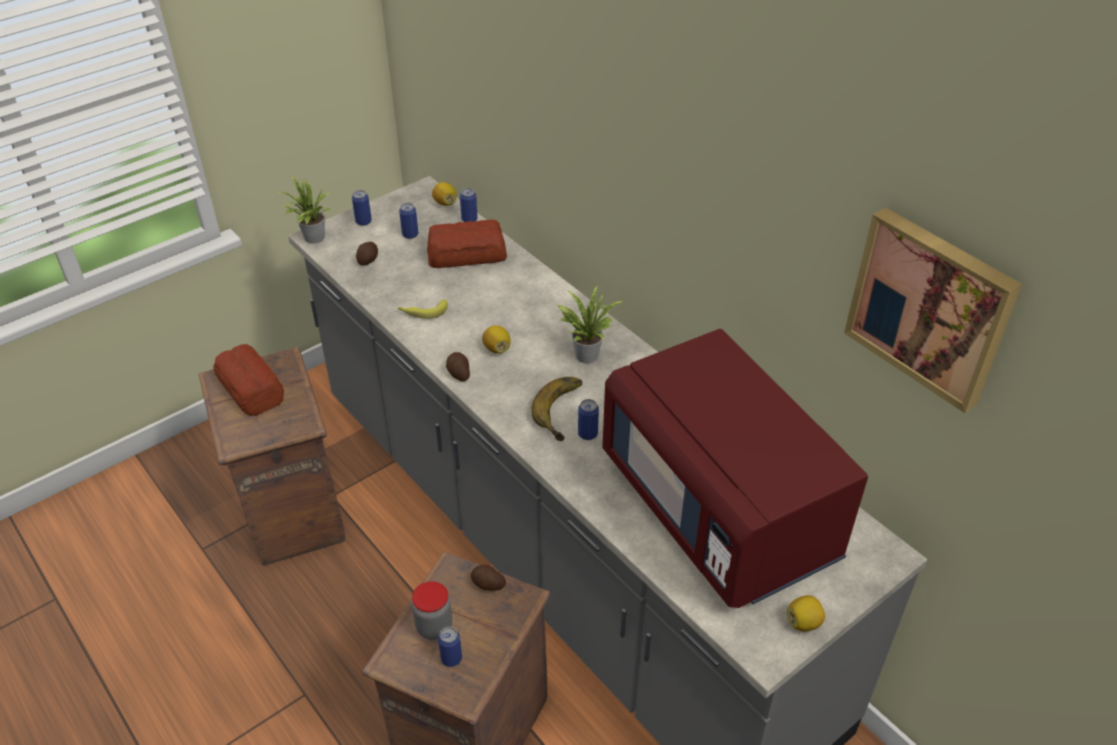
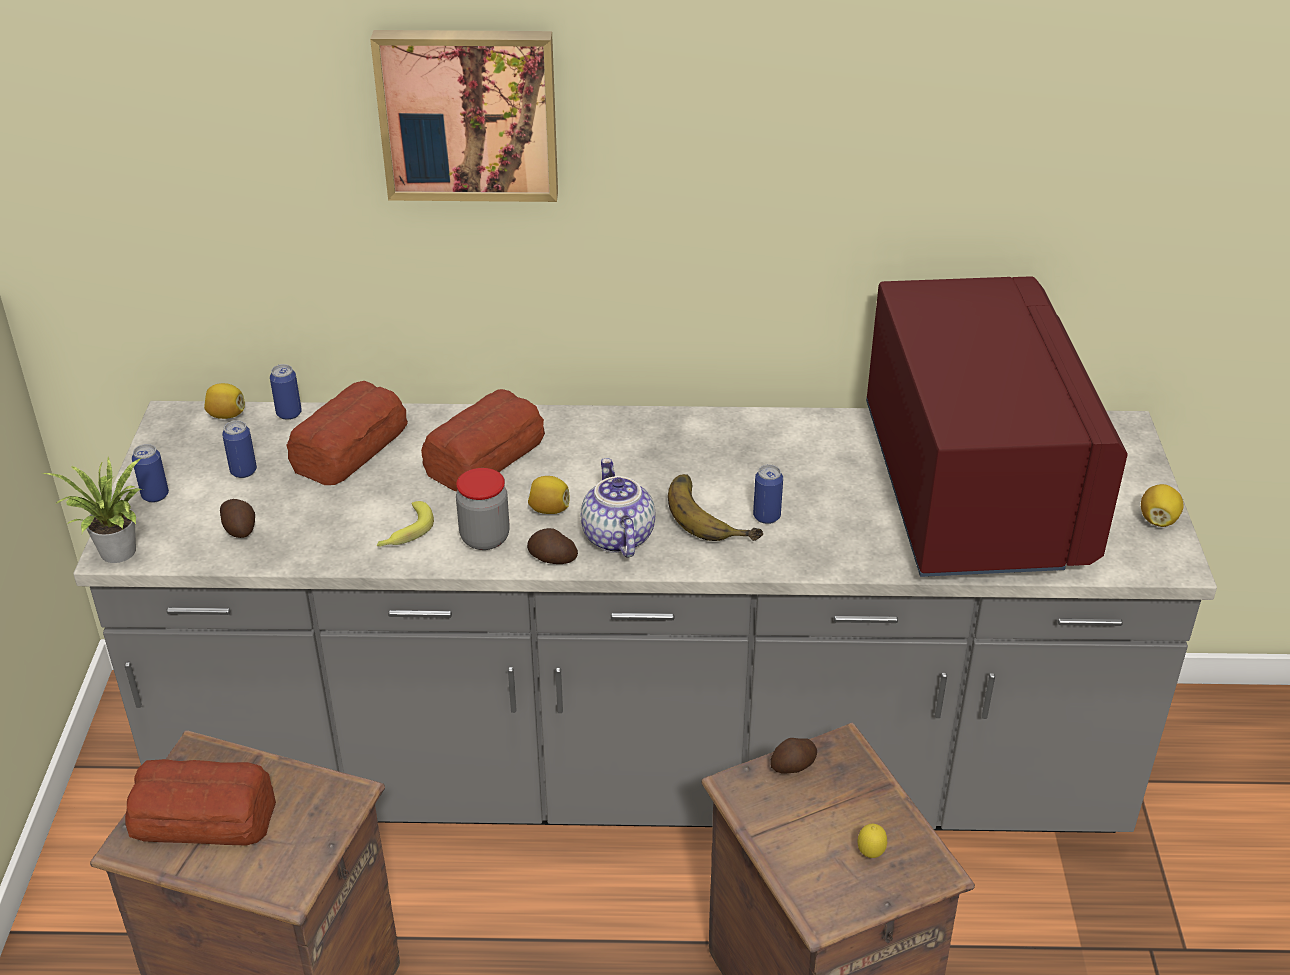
camera: 50 degrees left, 5 degrees down
(434, 627) = (810, 845): jar -> jar (485, 538)
(451, 659) = (870, 854): can -> lemon
(502, 386) = (616, 537): none -> teapot
(513, 300) = (483, 456): none -> bread
(585, 353) = (641, 453): potted plant -> none
(719, 510) = (969, 490): red microwave -> red microwave turned 105 degrees counterclockwise
(931, 306) = (1106, 123): picture -> picture (468, 113)

